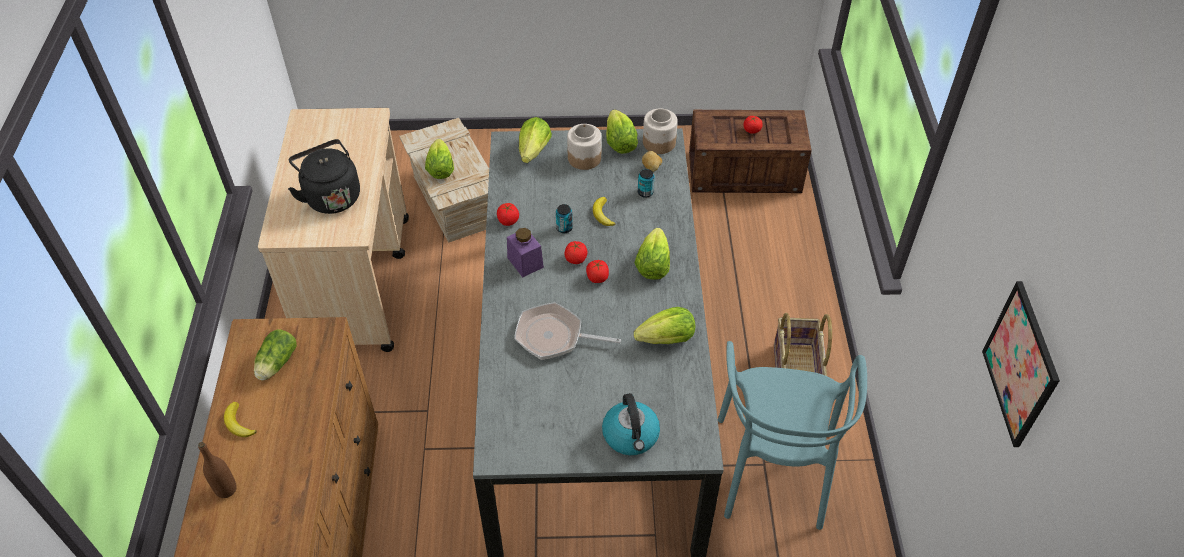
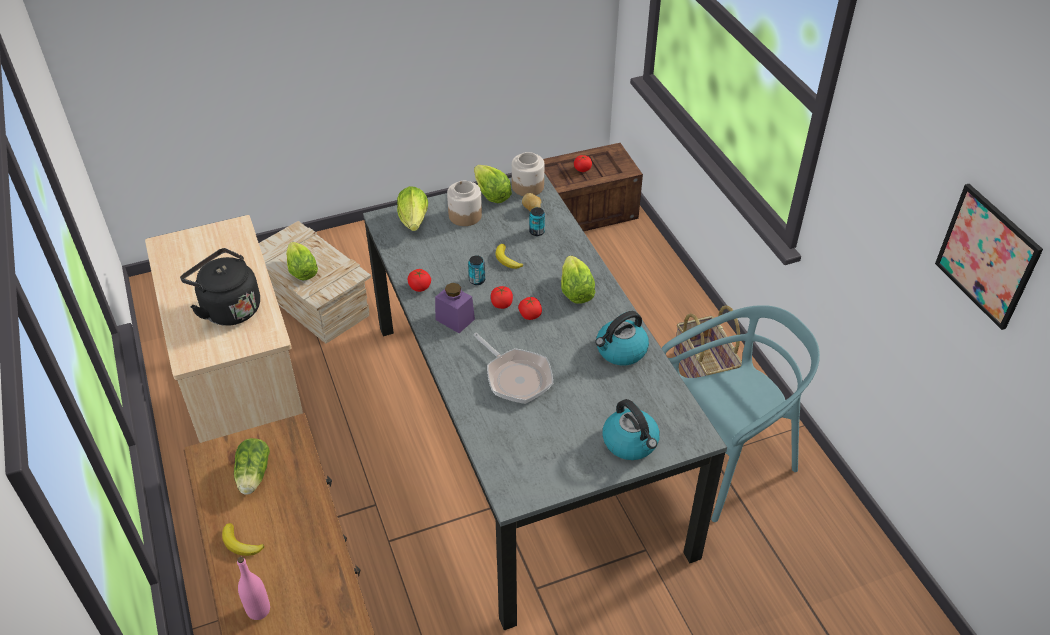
camera: 20 degrees left, 5 degrees down
(226, 489) = (258, 610): brown bottle -> pink bottle
(554, 337) = (516, 377): frying pan -> frying pan turned 120 degrees counterclockwise
(667, 339) = (620, 351): lettuce -> kettle
(774, 470) = (724, 460): turquoise chair -> turquoise chair turned 105 degrees counterclockwise

